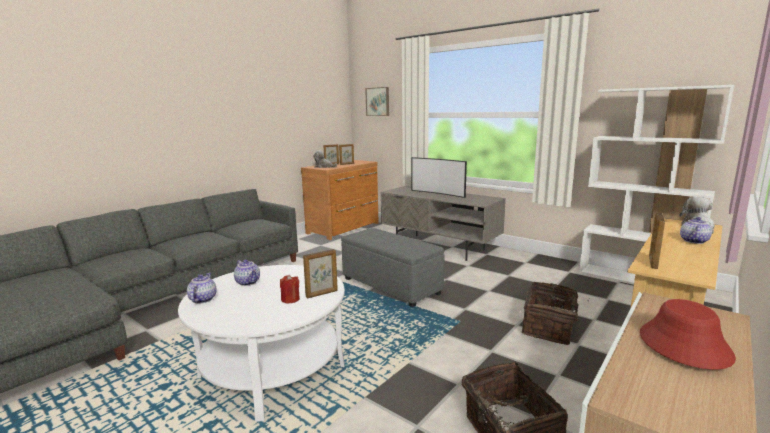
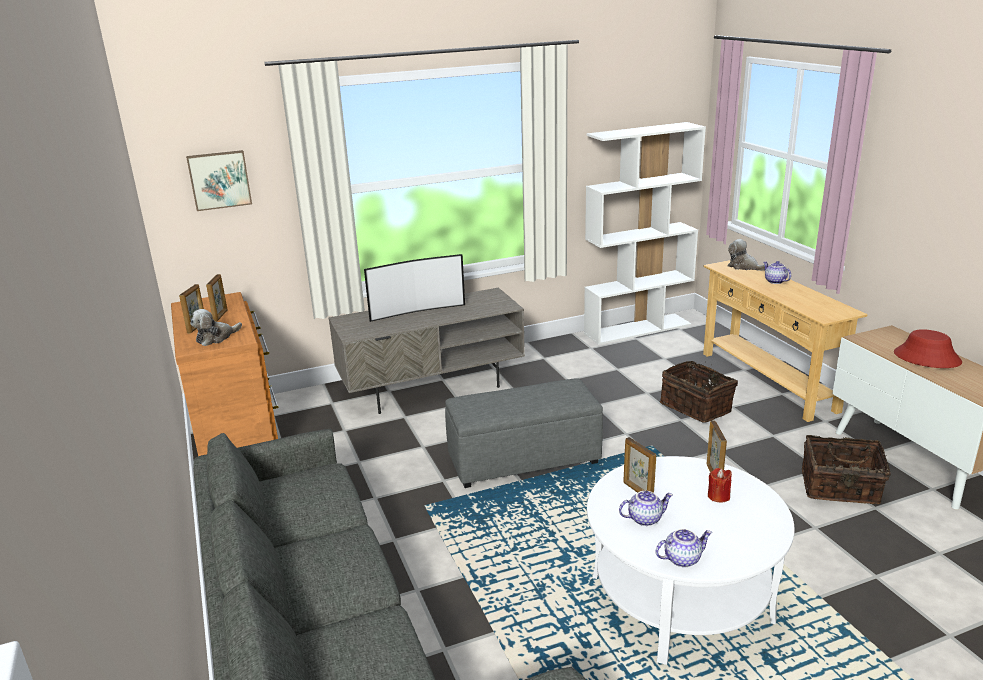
camera: 60 degrees left, 10 degrees up
(202, 299) = (682, 558): teapot -> teapot turned 135 degrees clockwise
(653, 263) = (815, 311): picture frame -> picture frame (637, 491)

